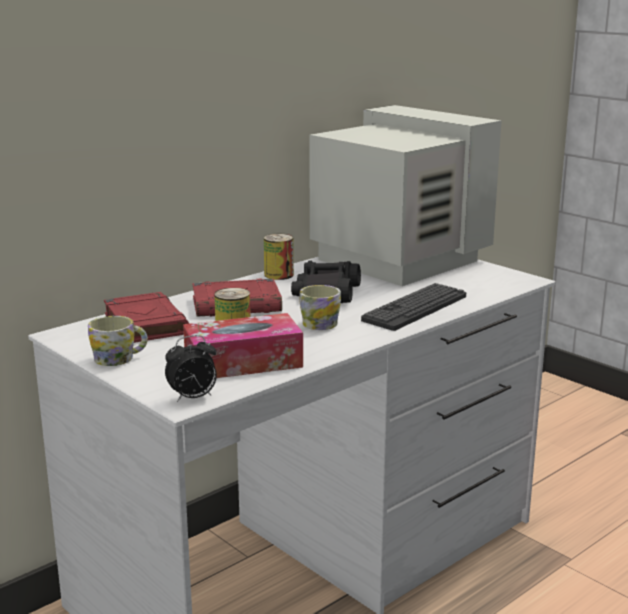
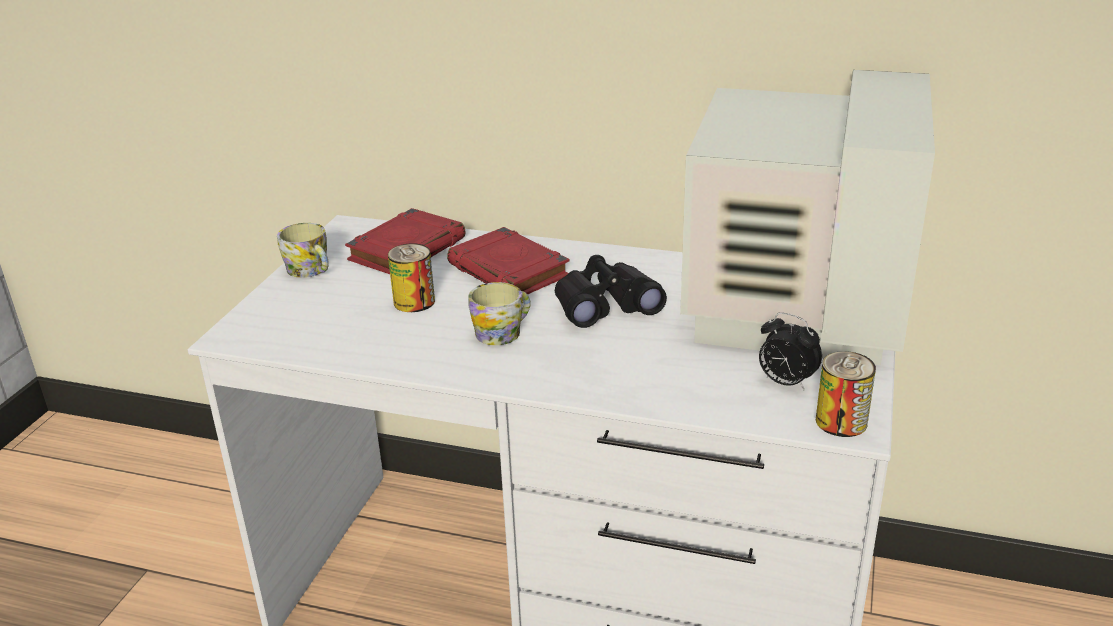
camera: 60 degrees right, 10 degrees up
(193, 398) = (243, 337): alarm clock -> alarm clock (785, 382)
(243, 362) = (349, 330): tissue box -> none
(279, 275) = (633, 259): can -> can (841, 421)
(415, 308) = (621, 376): keyboard -> none

